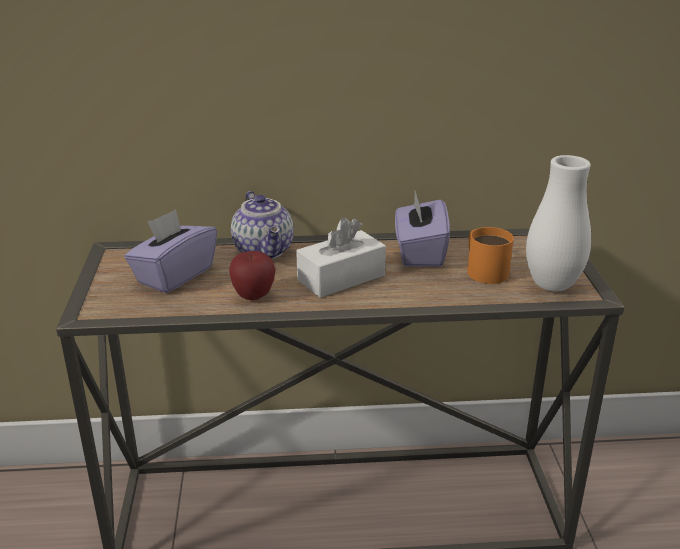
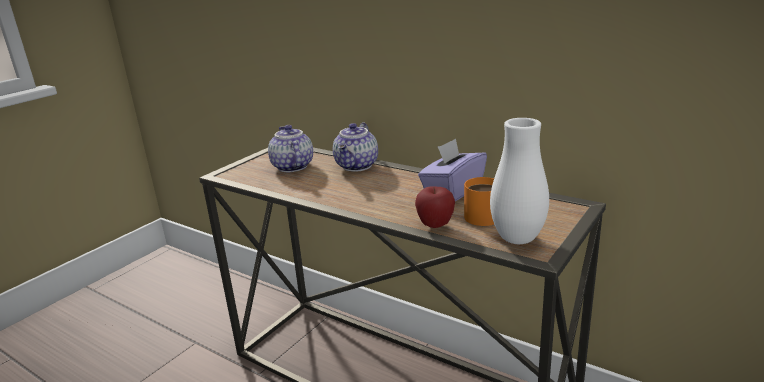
camera: 40 degrees right, 5 degrees down
(174, 275) = (291, 167): purple tissue box -> teapot
(253, 296) = (311, 189): apple -> apple (435, 225)
(341, 278) = (377, 192): white tissue box -> none

